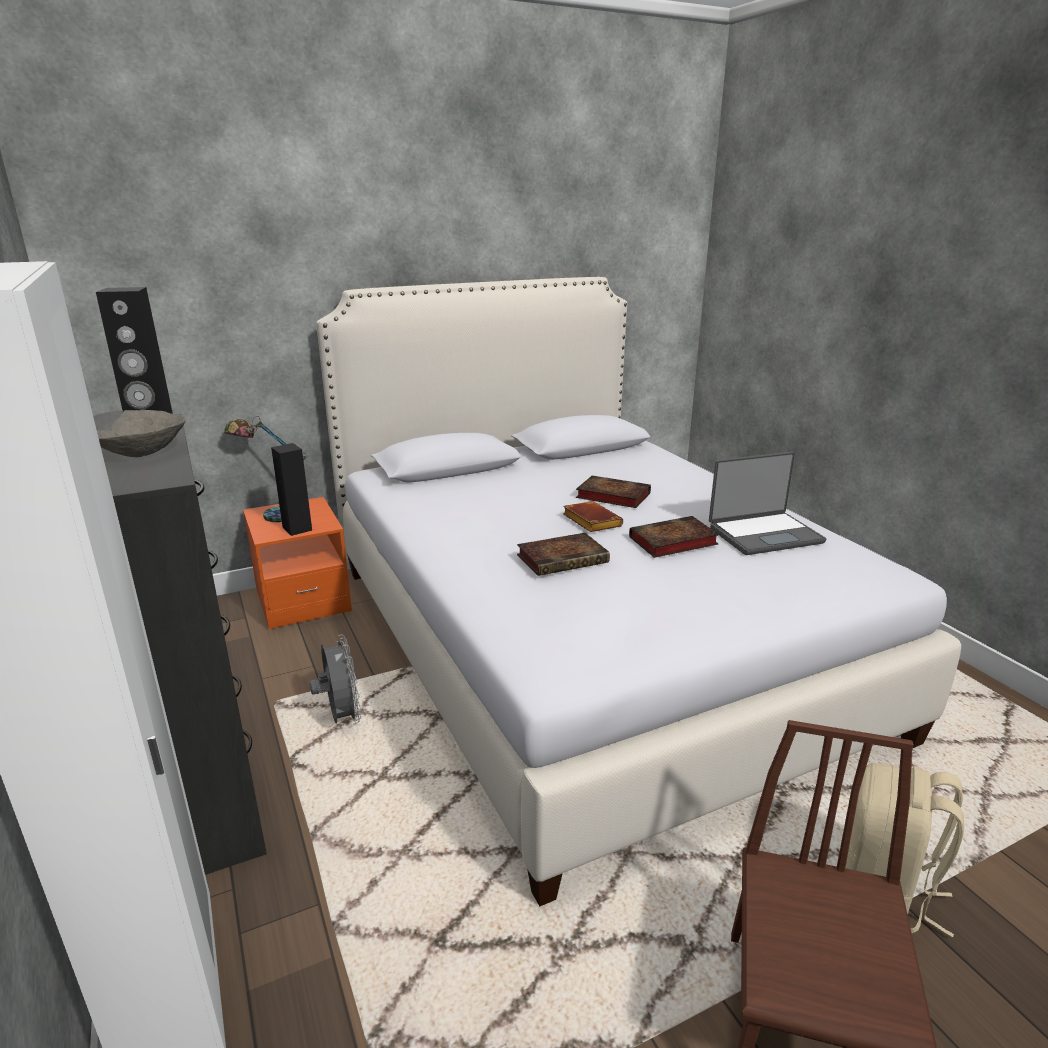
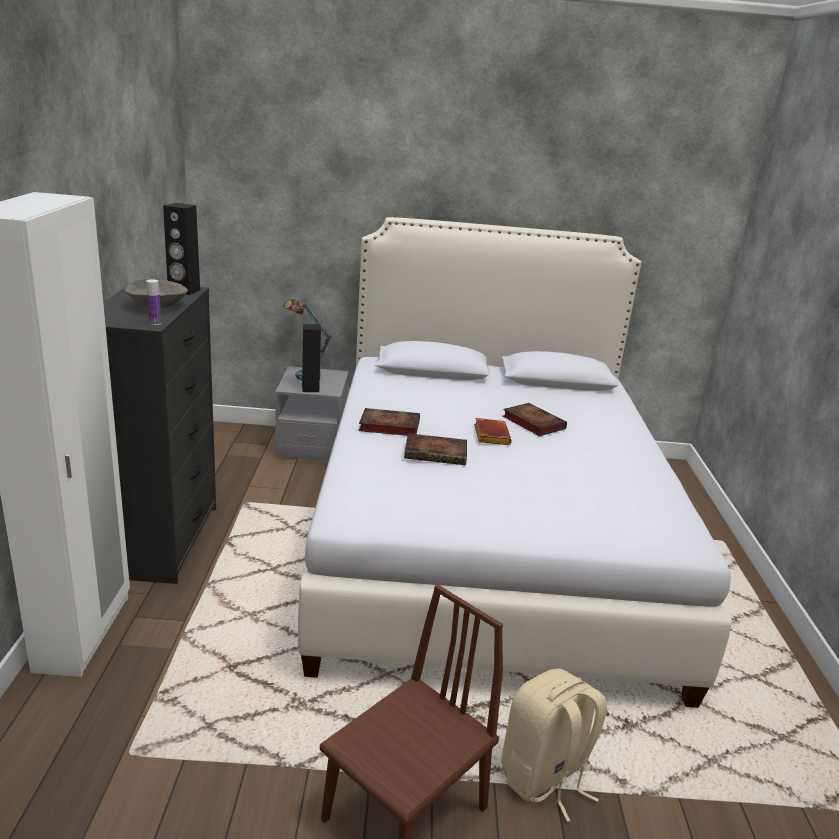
camera: 25 degrees right, 0 degrees up
(169, 475) = (155, 323): none -> bottle
(303, 600) = (311, 445): orange nightstand -> grey nightstand
(341, 717) = (277, 526): grey fan -> none
(671, 542) = (534, 467): book -> book (387, 426)
(764, 534) = (620, 484): laptop -> none

